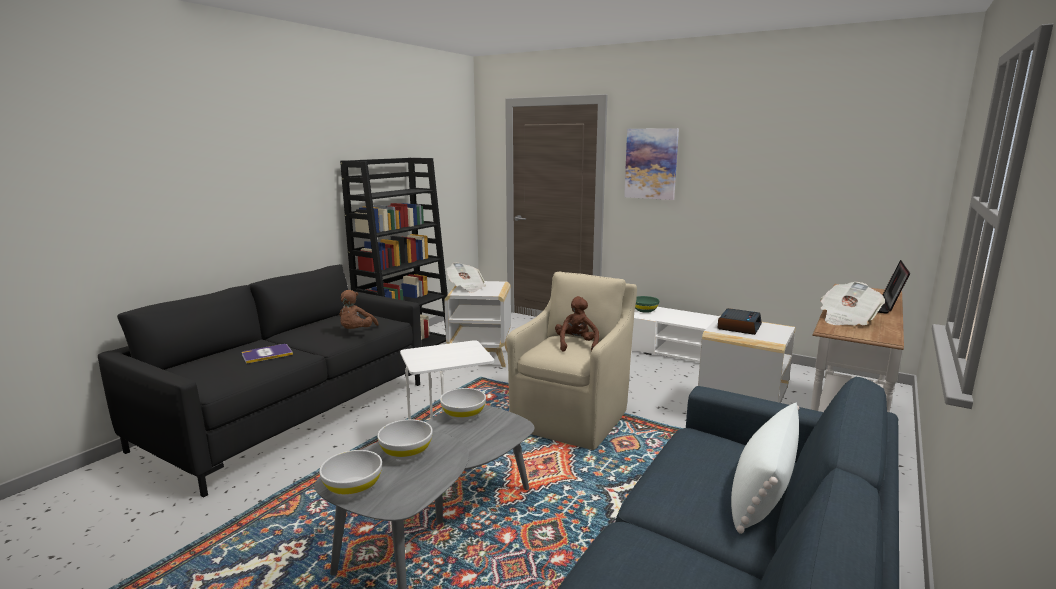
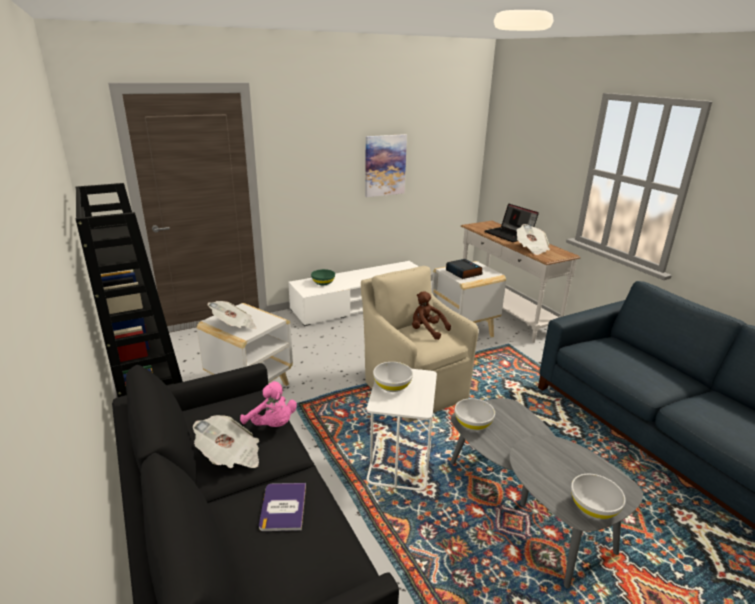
camera: 60 degrees left, 10 degrees up
(312, 330) = (230, 456): none -> newspaper
(356, 332) = (272, 425): brown plush toy -> pink plush toy
(406, 452) = (545, 466): white bowl -> white bowl (392, 386)
(651, 164) = (302, 151): picture -> picture (385, 165)
(762, 490) = (642, 357): white pillow -> none

